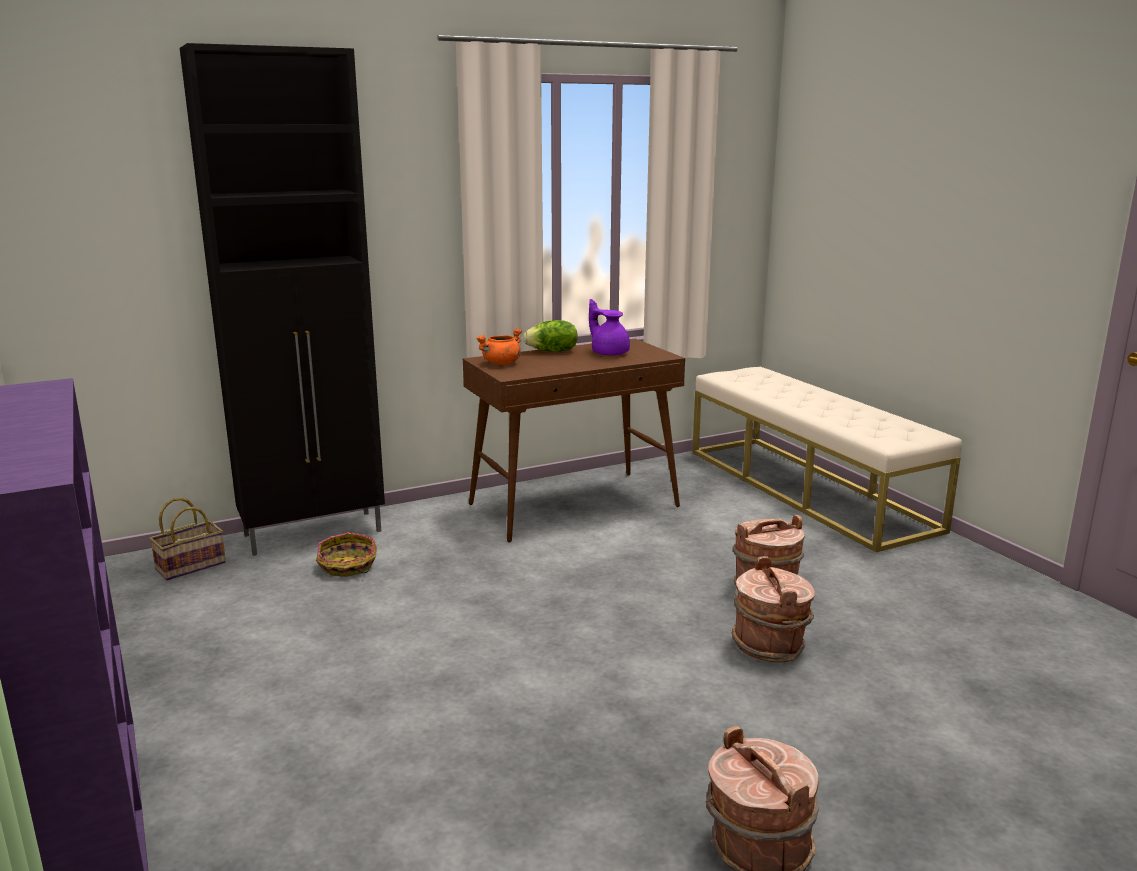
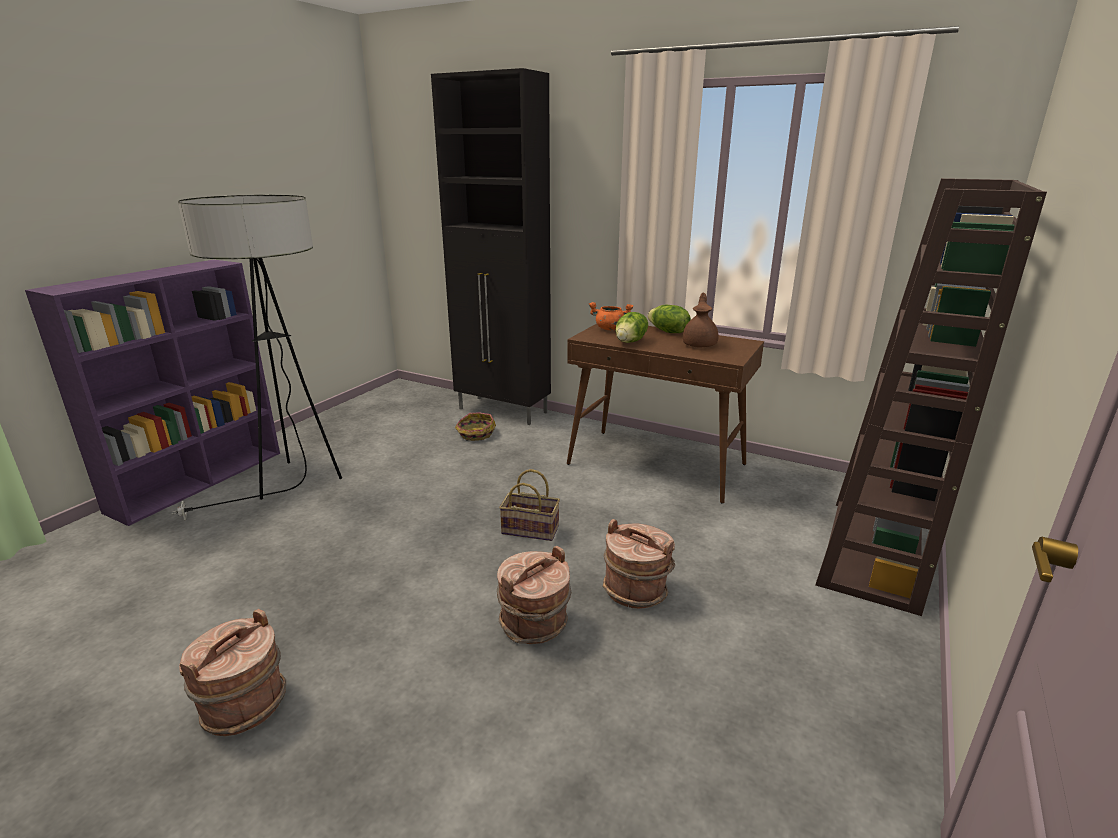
camera: 55 degrees right, 5 degrees up
(192, 565) = (433, 401): basket -> basket (532, 529)
(277, 730) = (293, 487): none -> floor lamp
(557, 367) = (630, 341): none -> lettuce
(609, 353) = (700, 344): purple teapot -> brown teapot
(807, 489) = (875, 553): beige bench -> brown bookcase

